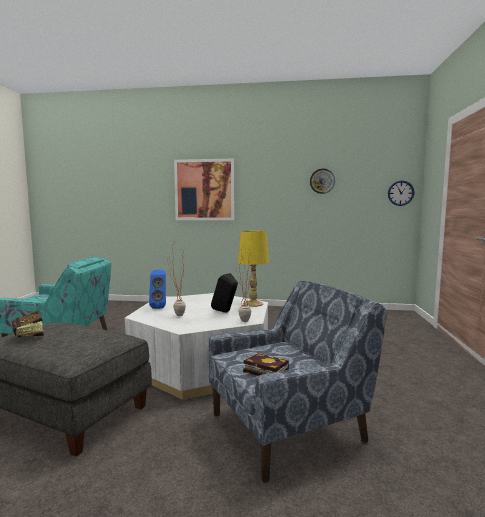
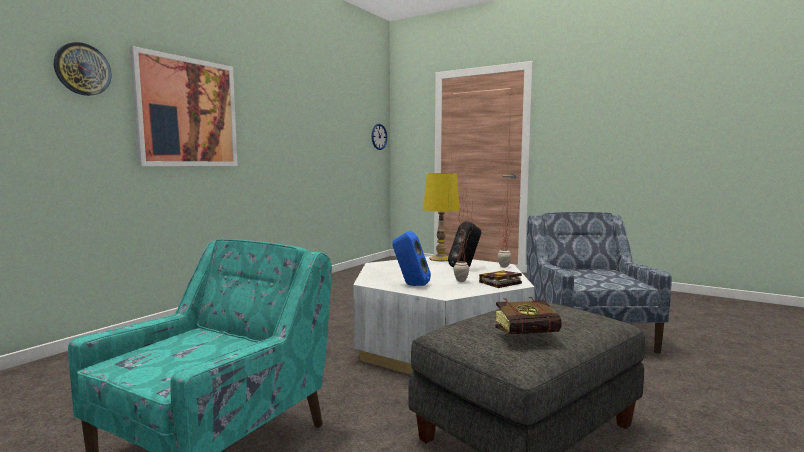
camera: 65 degrees left, 0 degrees up
(264, 370) = (615, 281): book -> book (499, 283)
(322, 181) = (324, 116): wall clock -> wall clock (82, 69)

